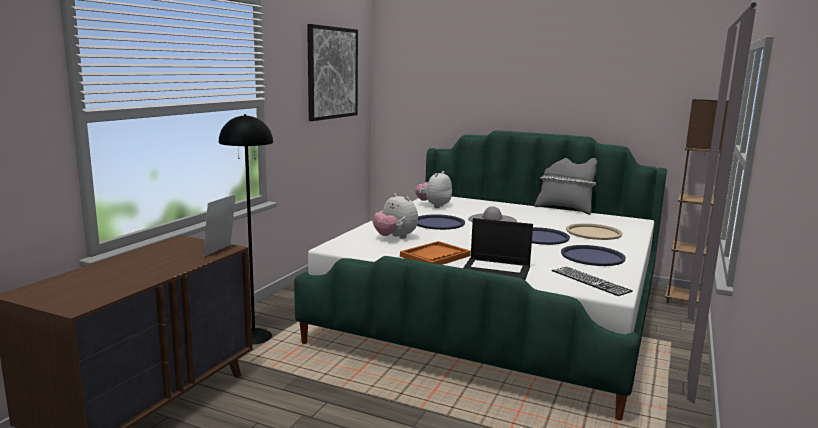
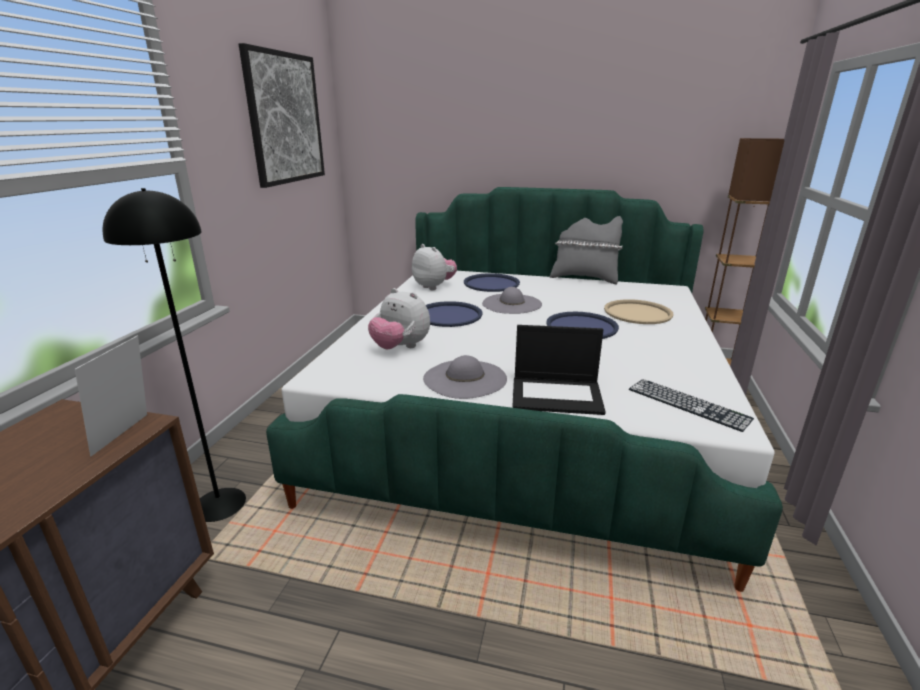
camera: 10 degrees left, 10 degrees up
(434, 206) = (434, 287): plush toy -> plush toy turned 120 degrees clockwise
(435, 256) = (465, 378): orange tray -> grey hat
(592, 256) = (661, 355): blue tray -> blue tray (491, 283)

